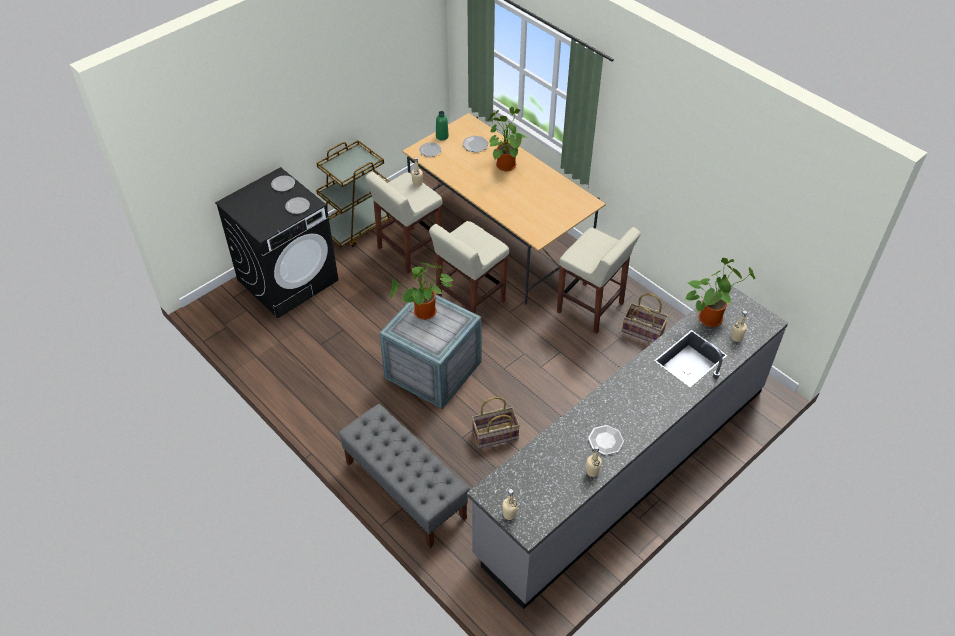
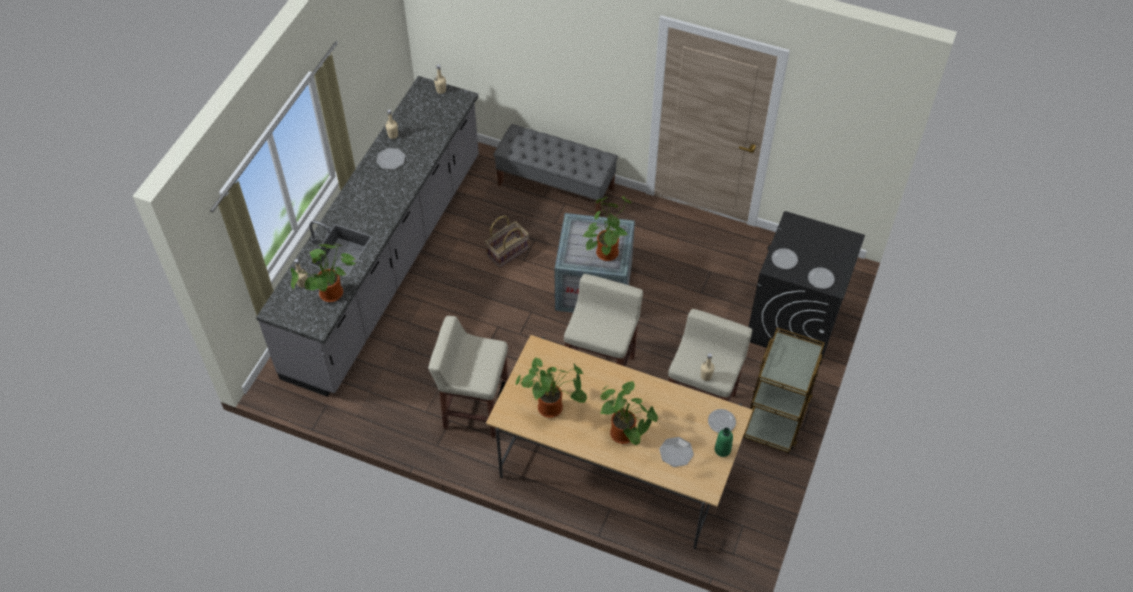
camera: 155 degrees right, 5 degrees up
(548, 196) = (553, 407): none -> potted plant
(643, 331) = (412, 403): basket -> none

